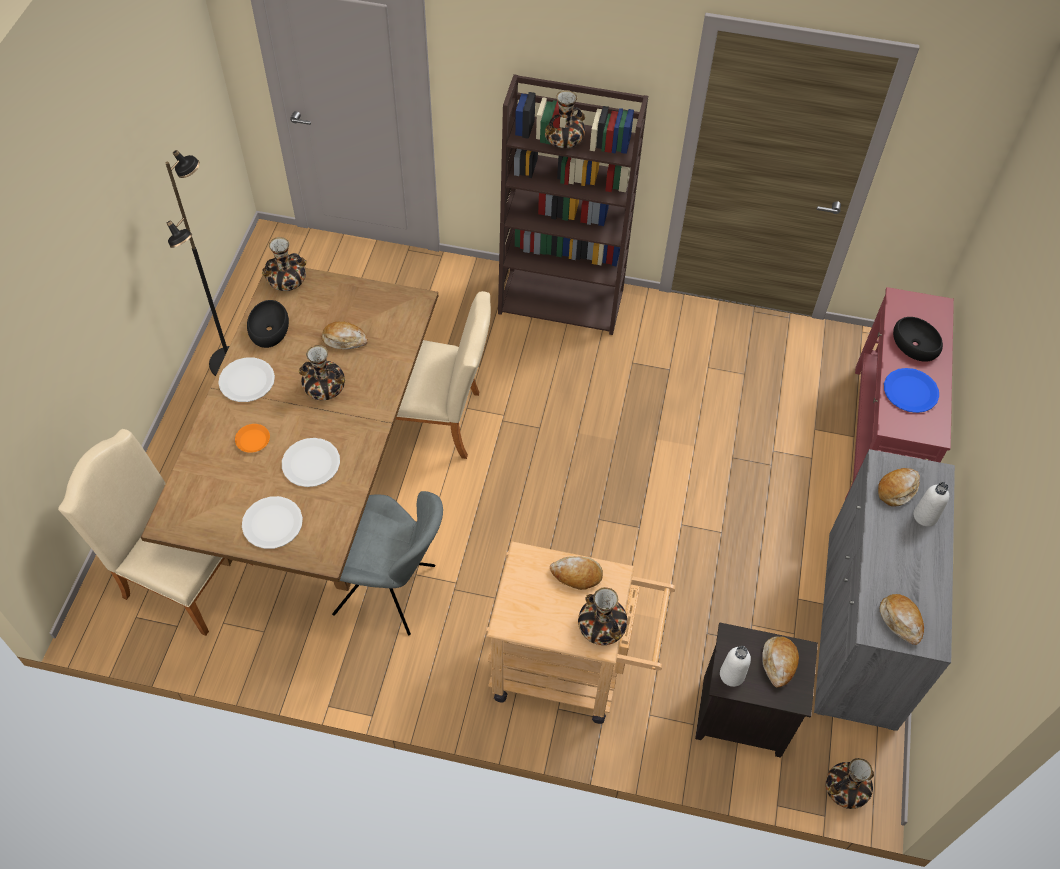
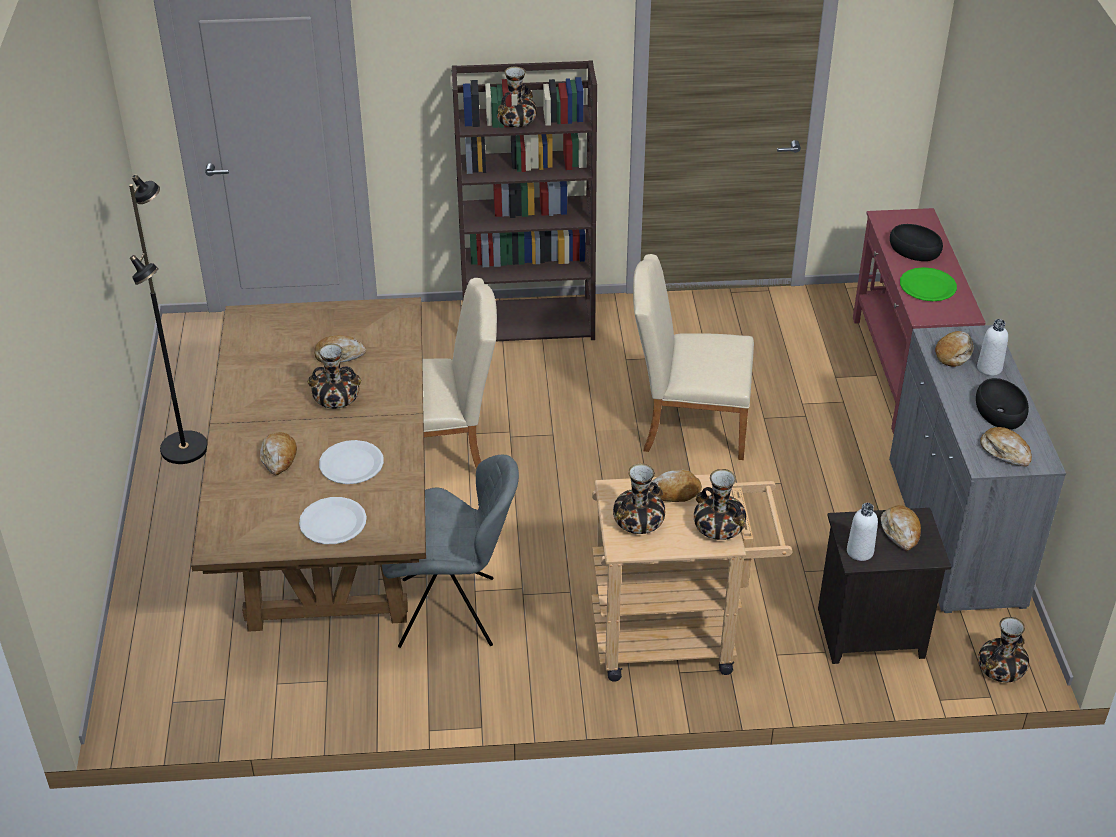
camera: 15 degrees left, 15 degrees down
(182, 575) = (210, 651): beige chair -> beige chair (687, 424)
(246, 381) = (248, 410): white plate -> none
(253, 440) = (279, 458): orange plate -> bread
(270, 329) = (253, 362): black bowl -> black bowl (1000, 411)
(287, 280) = (254, 317): vase -> vase (639, 521)
(910, 391) = (927, 286): blue plate -> green plate

